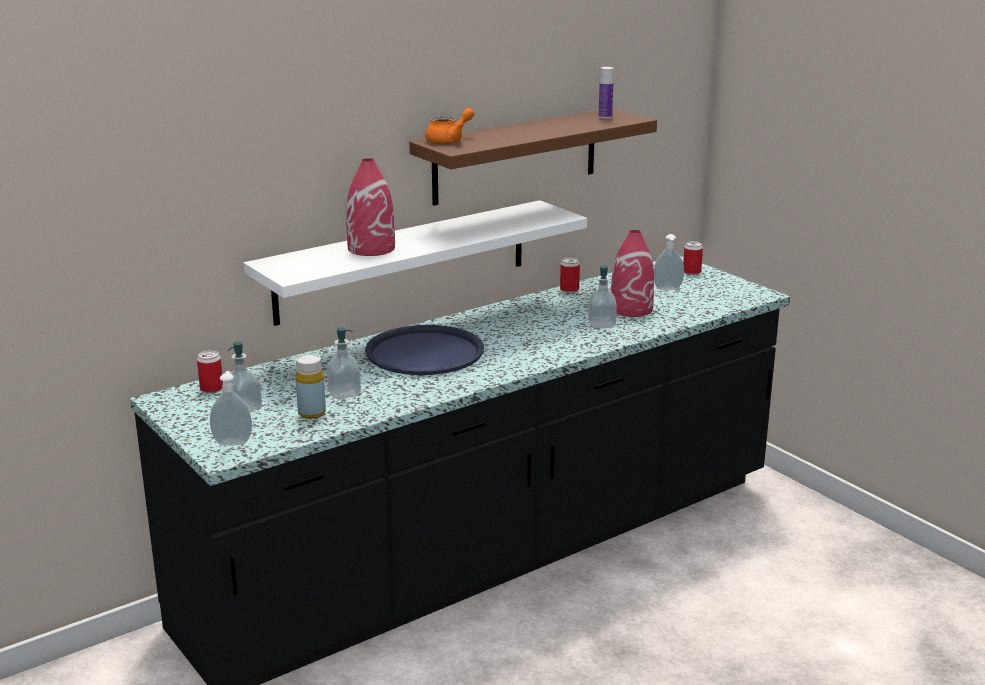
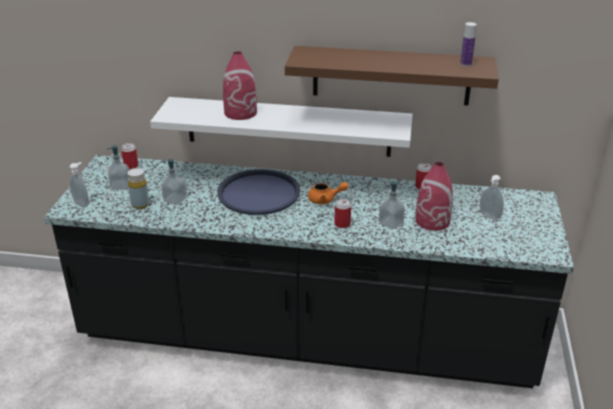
camera: 45 degrees right, 10 degrees up
(449, 140) = (315, 52): orange teapot -> orange teapot (325, 200)
(691, 272) = (534, 210): can -> can (342, 224)

